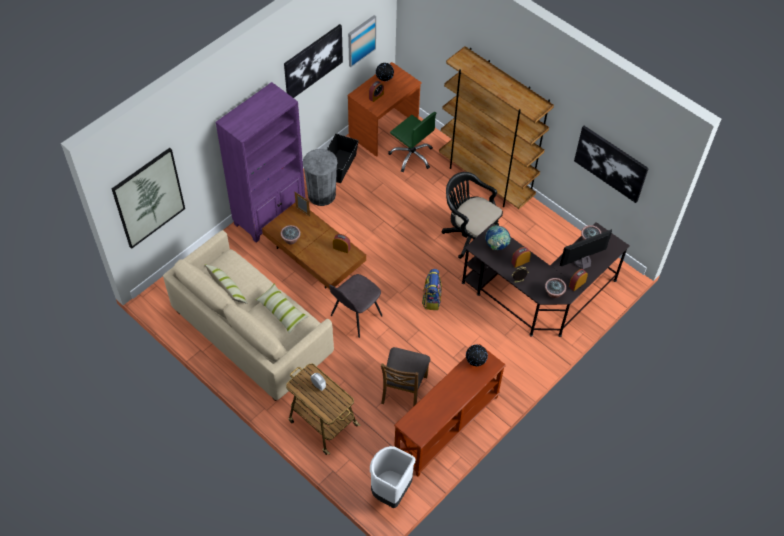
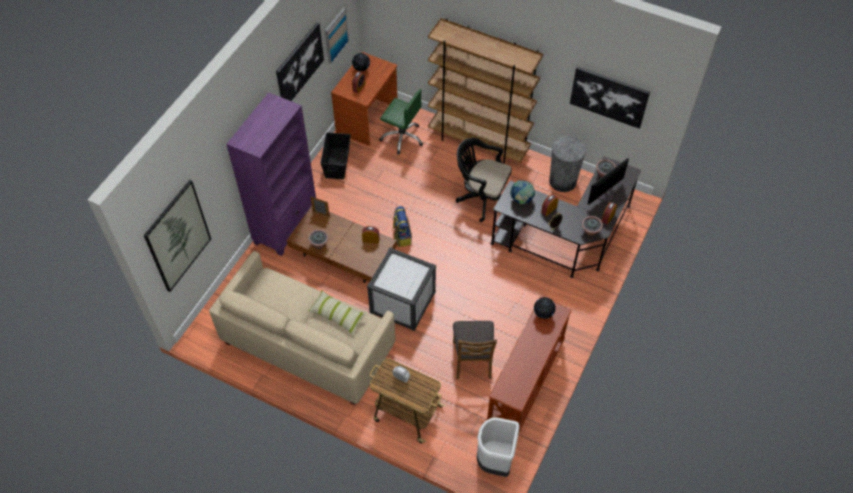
camera: 15 degrees left, 0 degrees up
(227, 289) = (276, 308): pillow -> none
(321, 194) = (329, 194): grey trash can -> grey trash can (562, 181)
(355, 316) = (402, 302): grey chair -> white storage box
(431, 299) = (468, 267): backpack -> backpack (402, 236)

